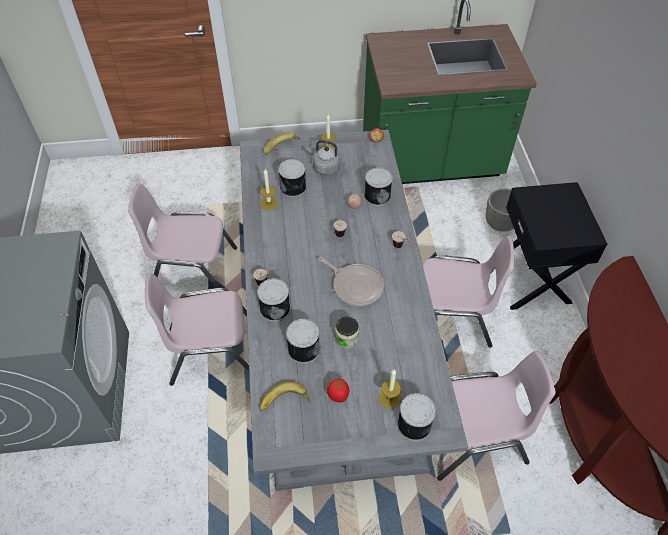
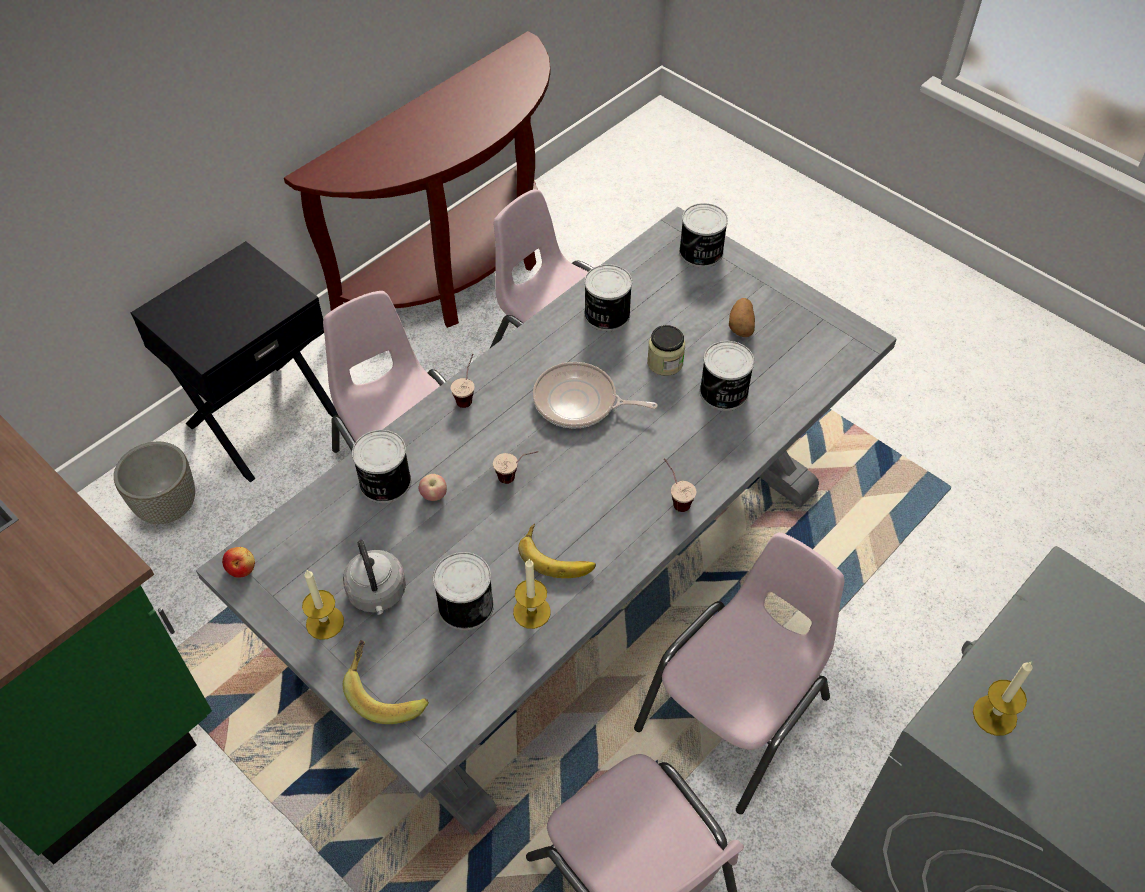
camera: 130 degrees left, 0 degrees up
(211, 350) = (736, 714): pink chair -> pink chair turned 90 degrees counterclockwise
(275, 308) = (701, 460): can -> can (606, 315)
(284, 402) = (803, 364): banana -> banana (557, 555)
(338, 395) = (741, 326): tomato -> potato
(355, 286) = (579, 402): frying pan -> frying pan turned 75 degrees counterclockwise
(389, 398) = (695, 285): candle -> candle (994, 715)

